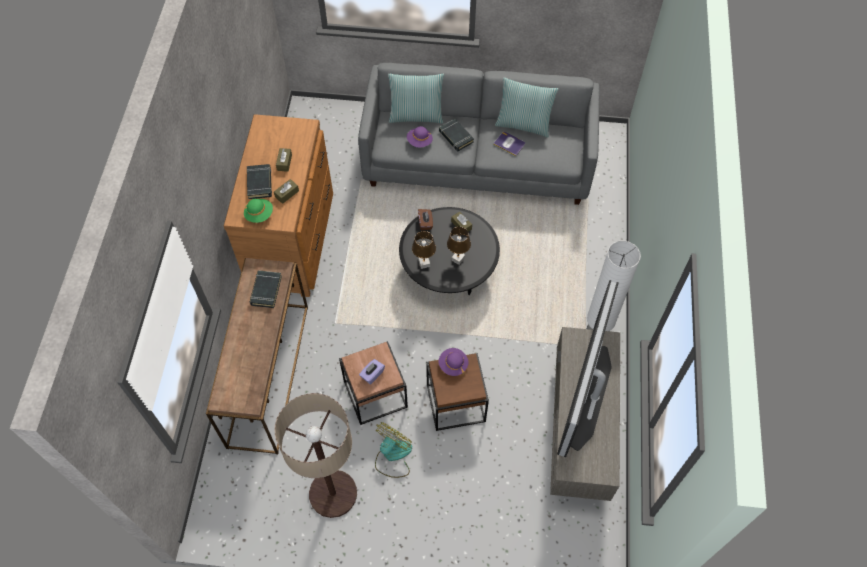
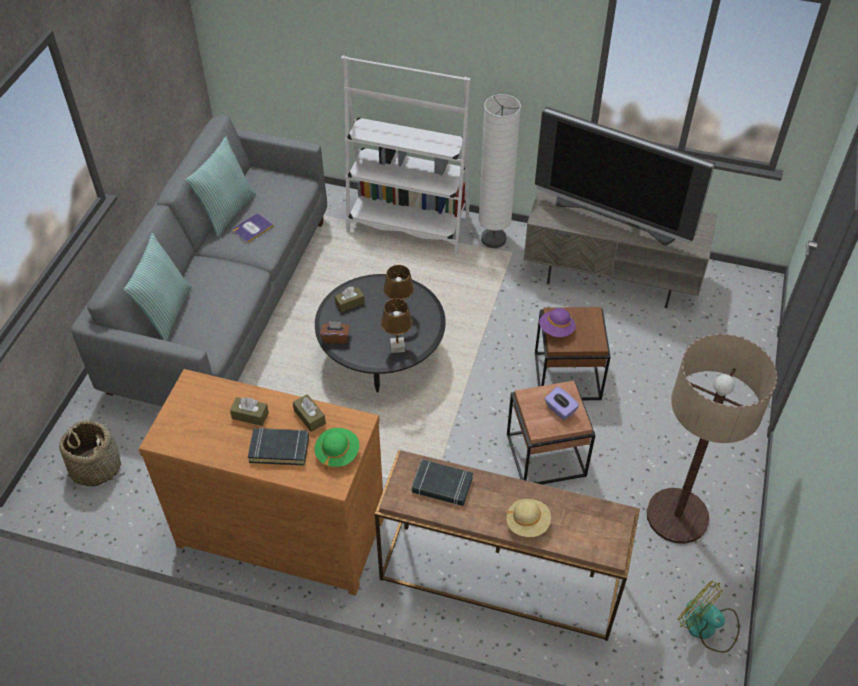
camera: 80 degrees left, 10 degrees down
(240, 346) = (527, 523): none -> beige hat
(325, 131) = (96, 467): none -> basket
(392, 456) = (630, 447): fan -> fan (707, 627)
(419, 141) = (213, 314): purple hat -> none
(456, 137) = (220, 277): black book -> none
(596, 264) = (408, 224): none -> white bookcase

